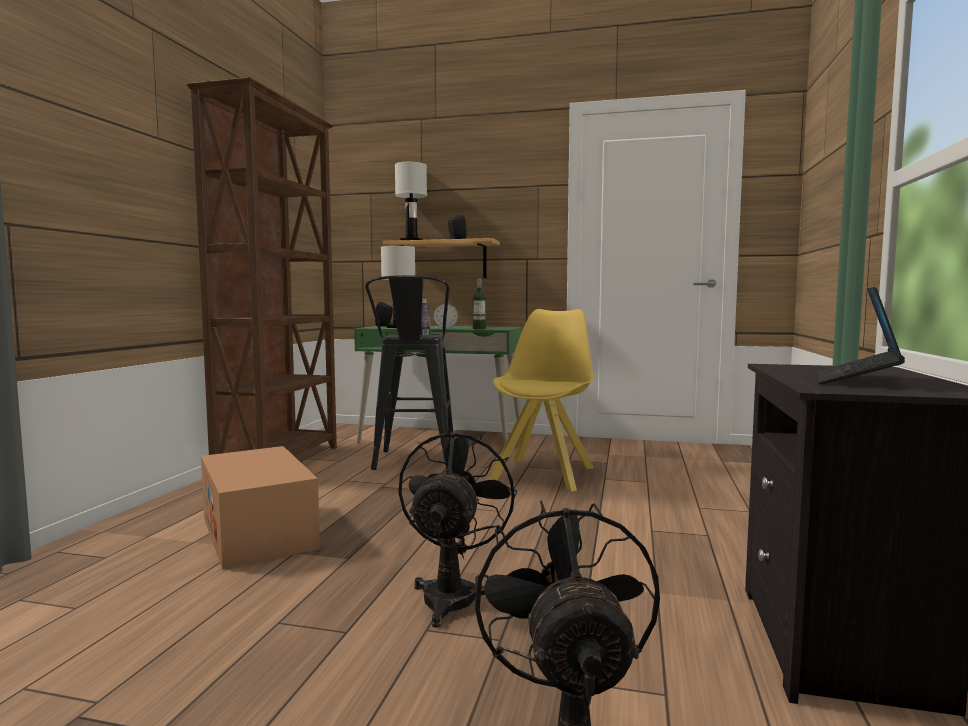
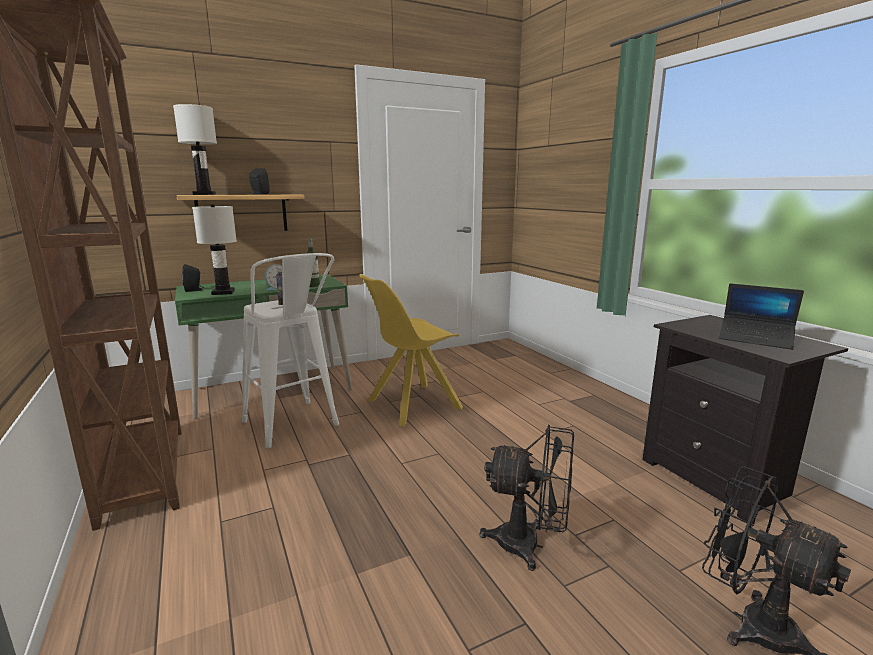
camera: 40 degrees left, 10 degrees up
(258, 532) = (281, 570): cardboard box -> none
(413, 463) = (294, 427): black stool -> white stool
(453, 594) = (529, 545): black fan -> black fan turned 135 degrees clockwise
(544, 473) = (411, 405): yellow chair -> yellow chair turned 105 degrees counterclockwise
(856, 380) = (755, 339): laptop -> laptop turned 45 degrees counterclockwise

